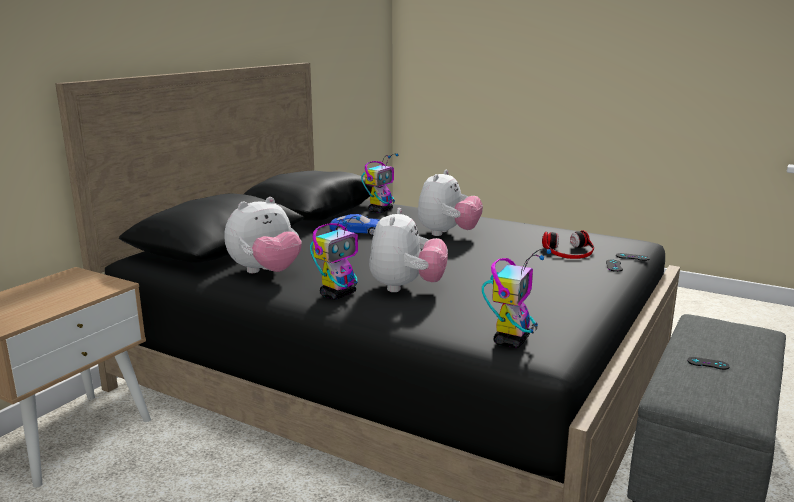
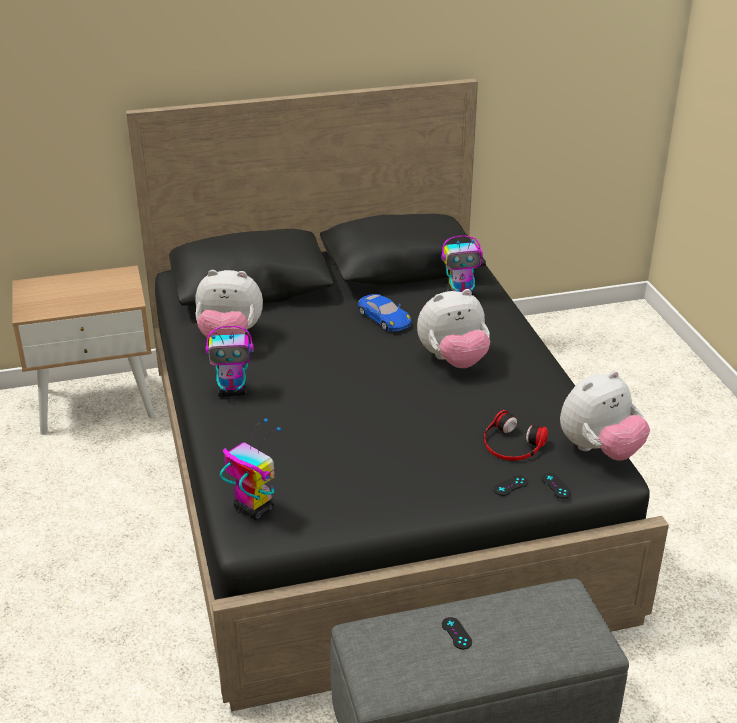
camera: 45 degrees right, 15 degrees up
(406, 287) = (289, 411): plush toy -> plush toy (599, 450)
(511, 340) = (253, 508): toy robot -> toy robot turned 120 degrees counterclockwise

